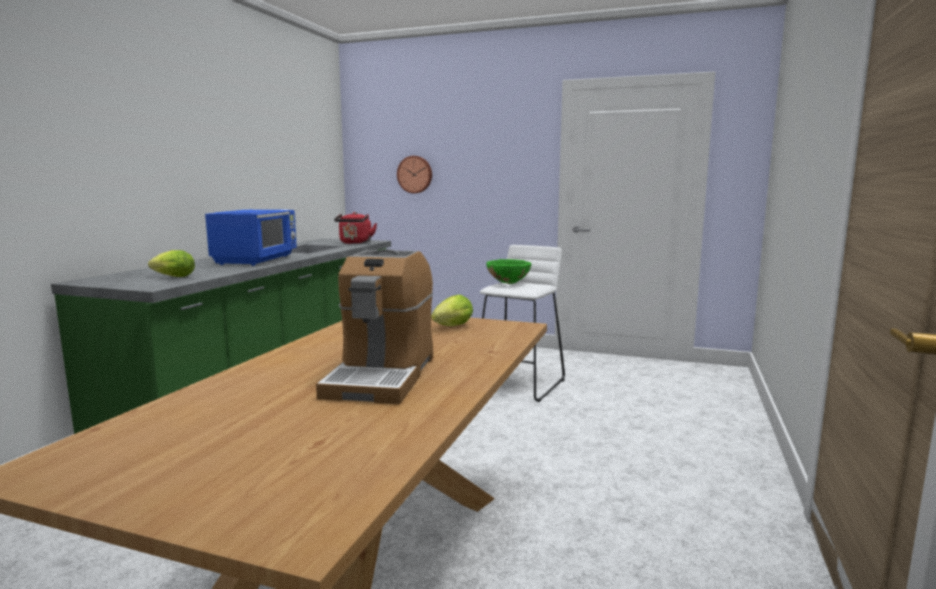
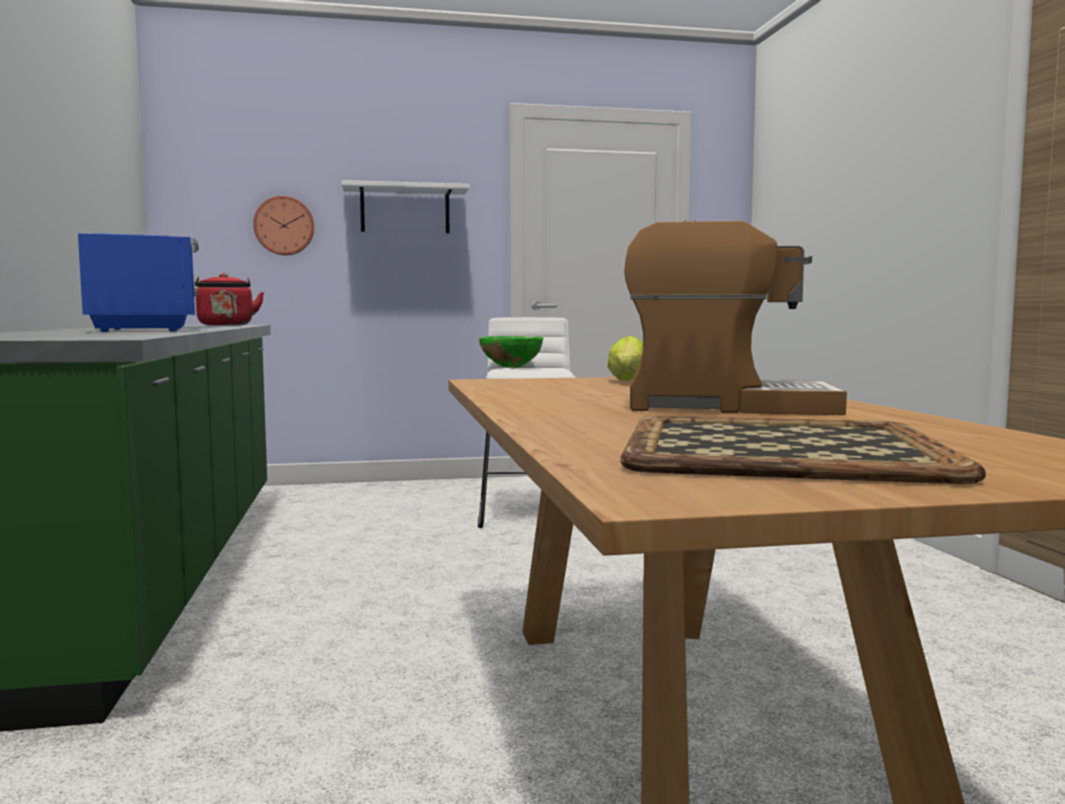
camera: 30 degrees left, 5 degrees down
(172, 277) = (83, 335): lettuce -> none
(218, 439) = (776, 449): none -> tray
(382, 376) = (725, 406): coffee machine -> coffee machine turned 60 degrees counterclockwise
(487, 162) = (405, 210): none -> white shelf

